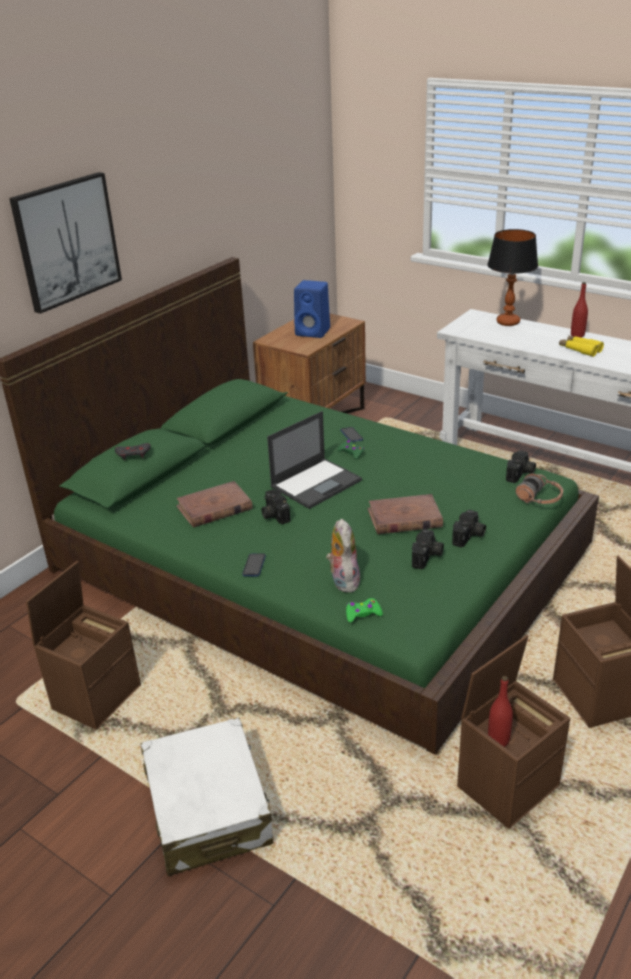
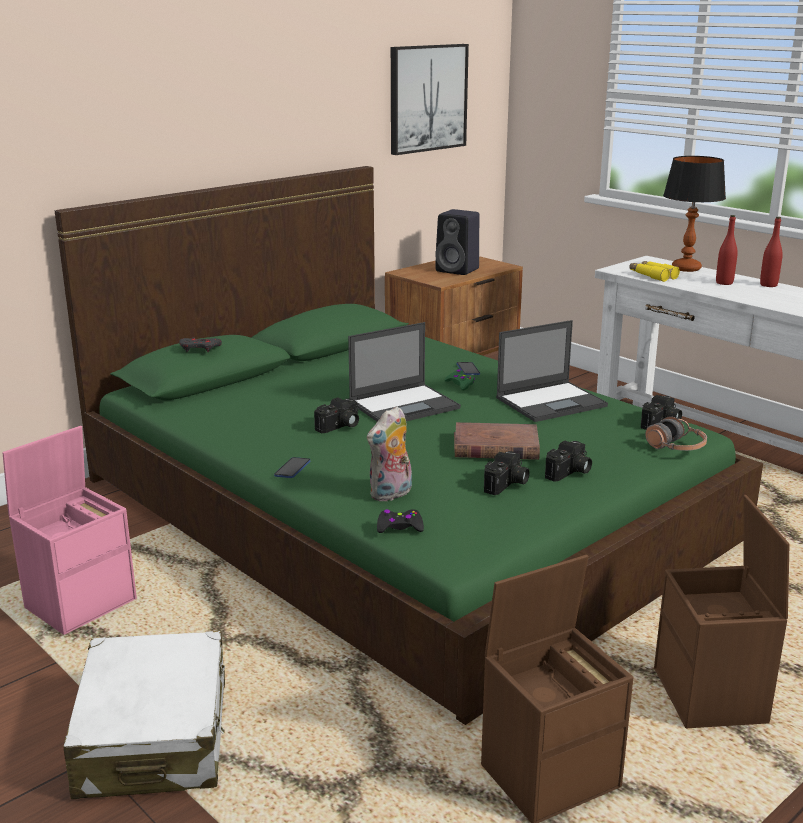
camera: 10 degrees right, 10 degrees down
(66, 241) = (160, 100): picture -> picture (427, 98)
(97, 696) = (82, 603): brown storage box -> pink storage box
(214, 508) = (274, 414): brown book -> none
(273, 514) = (340, 427): camera -> camera turned 120 degrees counterclockwise
(314, 332) = (458, 270): blue speaker -> black speaker
(343, 581) = (391, 494): plush toy -> plush toy turned 135 degrees counterclockwise
(362, 614) = (399, 527): green game controller -> black game controller
(430, 462) = (552, 402): none -> laptop
(498, 740) = (532, 694): red bottle -> red bottle (724, 283)
(580, 349) = (766, 296): yellow binoculars -> yellow binoculars (652, 276)

